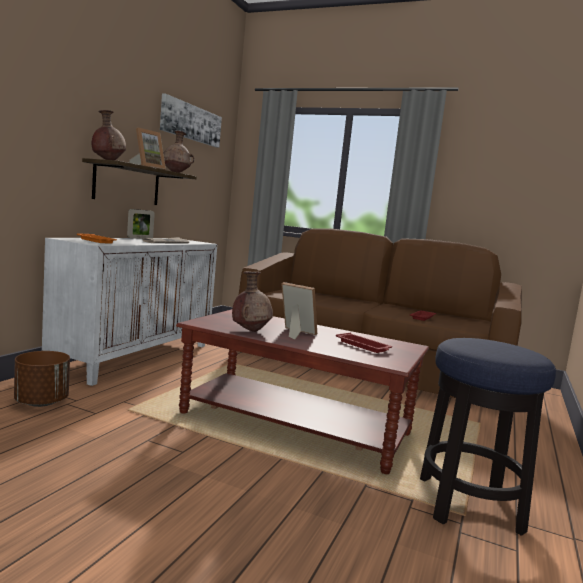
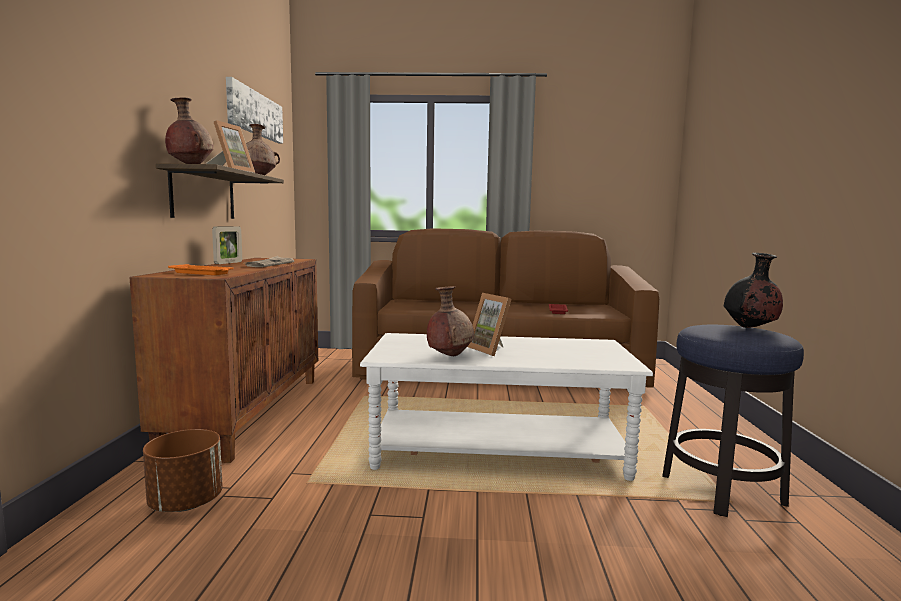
camera: 20 degrees left, 0 degrees up
(136, 357) = (248, 412): white cabinet -> brown cabinet
(294, 333) = (491, 350): picture frame -> picture frame turned 135 degrees counterclockwise
(295, 424) = (498, 450): brown coffee table -> white coffee table
(363, 346) = (571, 351): red tray -> none
(518, 348) = (750, 328): none -> black vase

